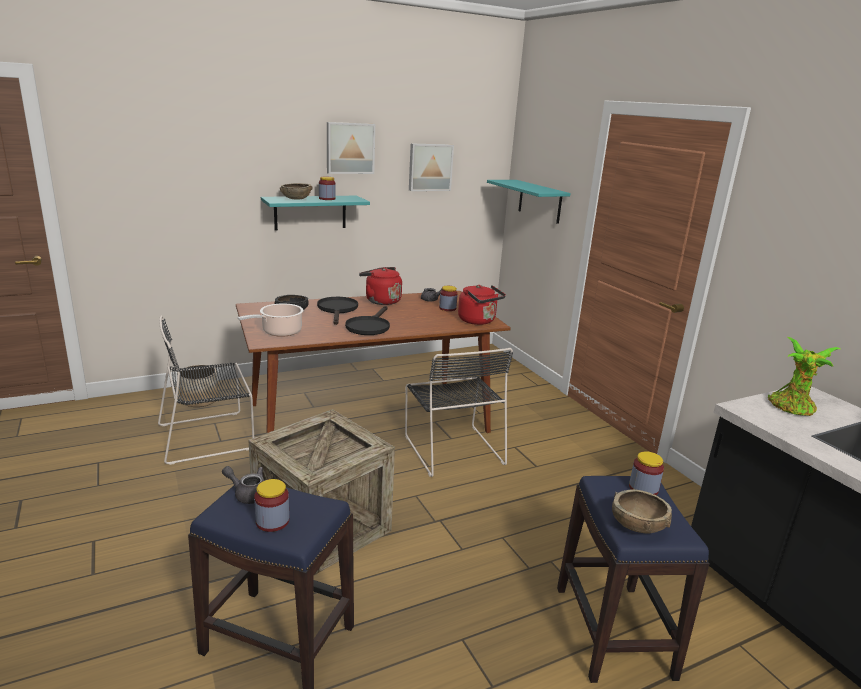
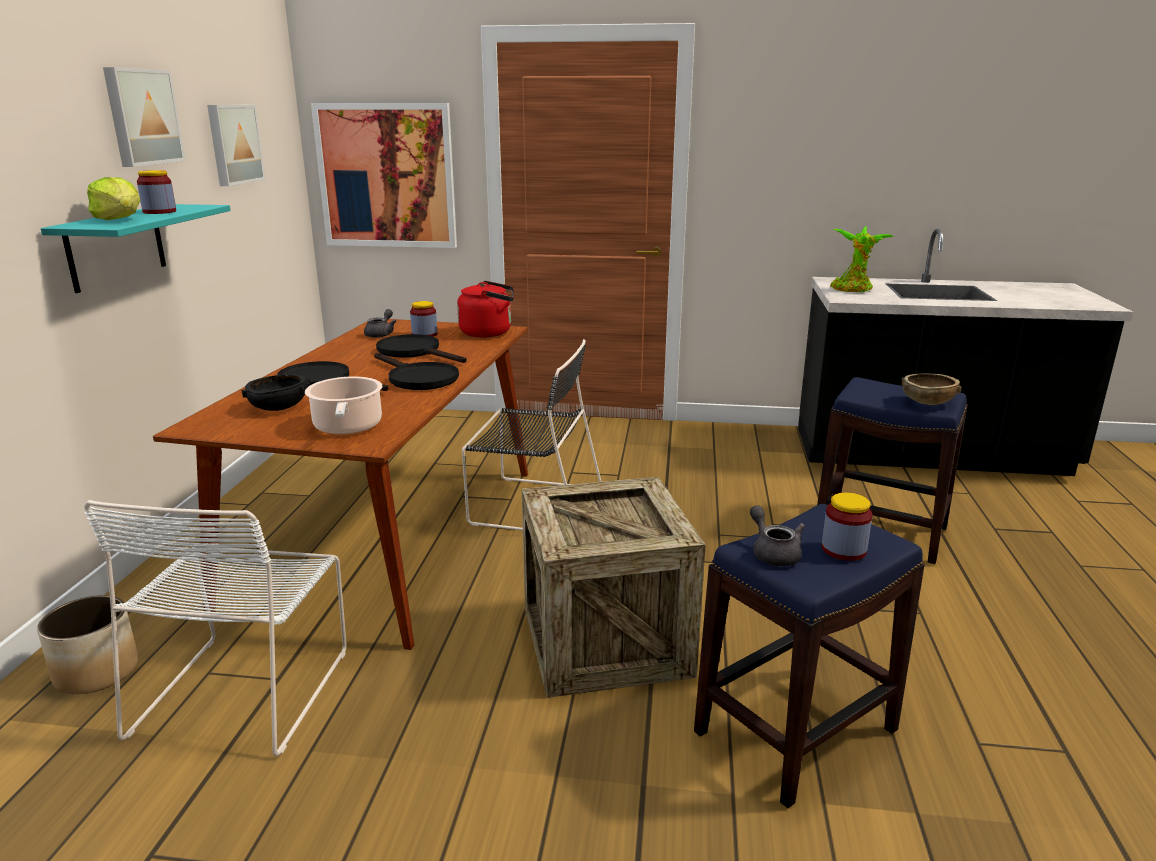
camera: 55 degrees left, 0 degrees up
(209, 436) = (246, 687): black chair -> white chair
(248, 494) = (773, 553): grey teapot -> grey teapot turned 105 degrees clockwise
(296, 199) = (120, 219): brown bowl -> lettuce
(381, 301) = (334, 355): red kettle -> none
(413, 314) = (415, 352): none -> black frying pan
(539, 201) = (386, 176): turquoise shelf -> picture
(643, 488) = (873, 385): jar -> none

